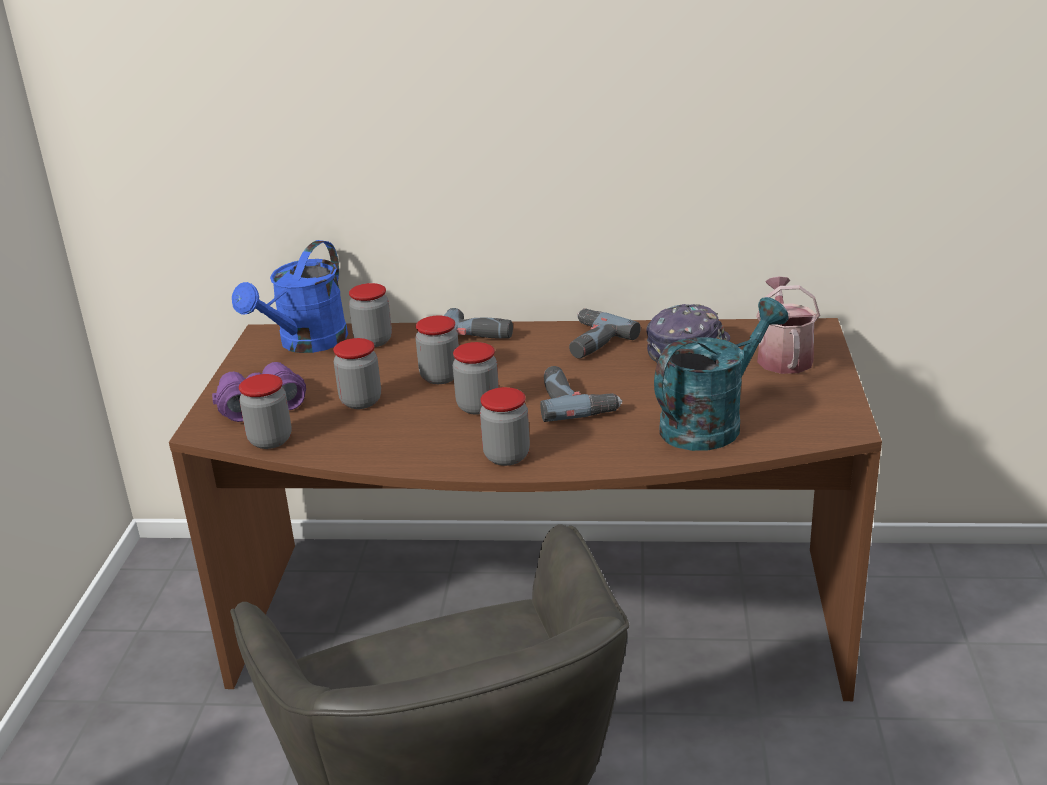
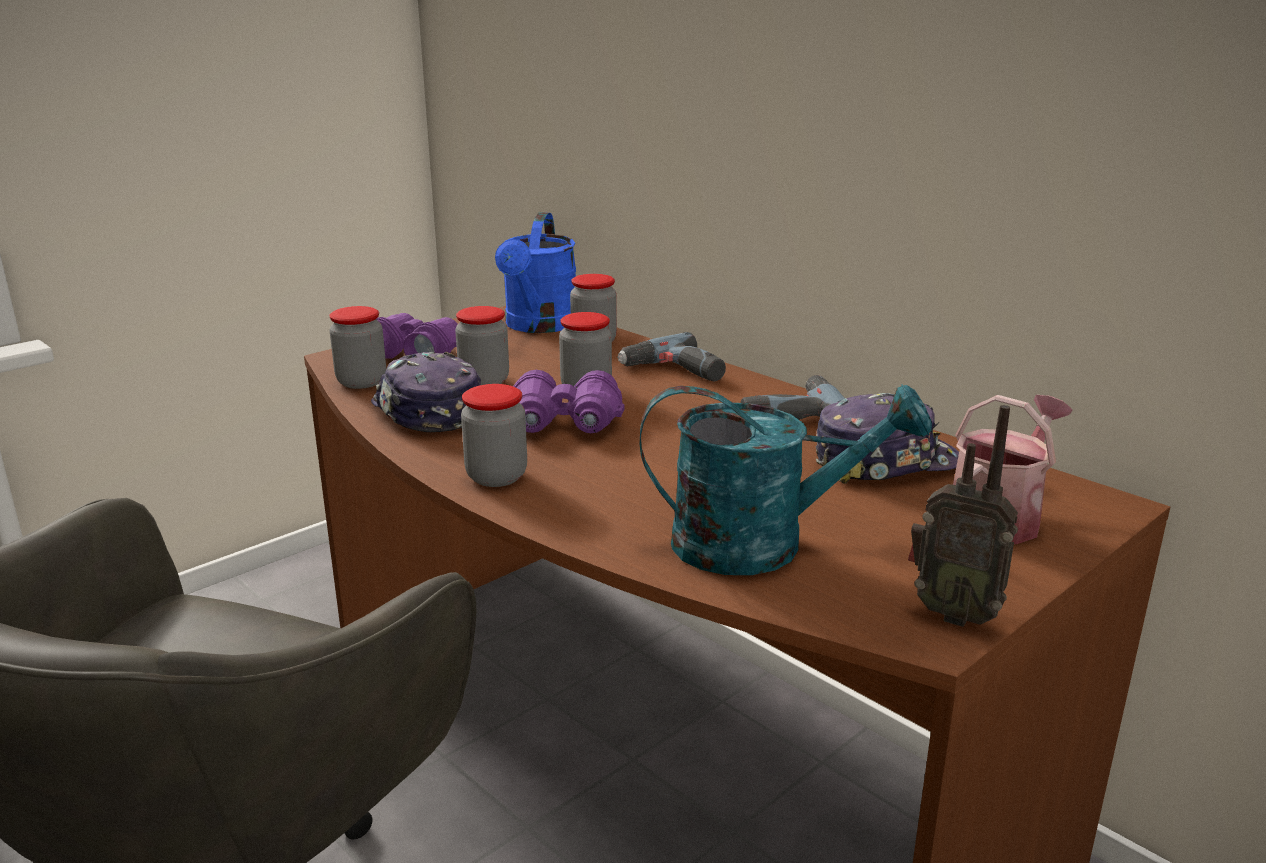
camera: 40 degrees right, 5 degrees down
(306, 344) = (539, 326): blue watering can -> blue watering can turned 60 degrees counterclockwise
(371, 439) = (427, 413): none -> cap
(478, 406) = (565, 425): jar -> purple binoculars
(576, 401) = (662, 459): power drill -> none
(839, 414) = (953, 613): none -> radio

